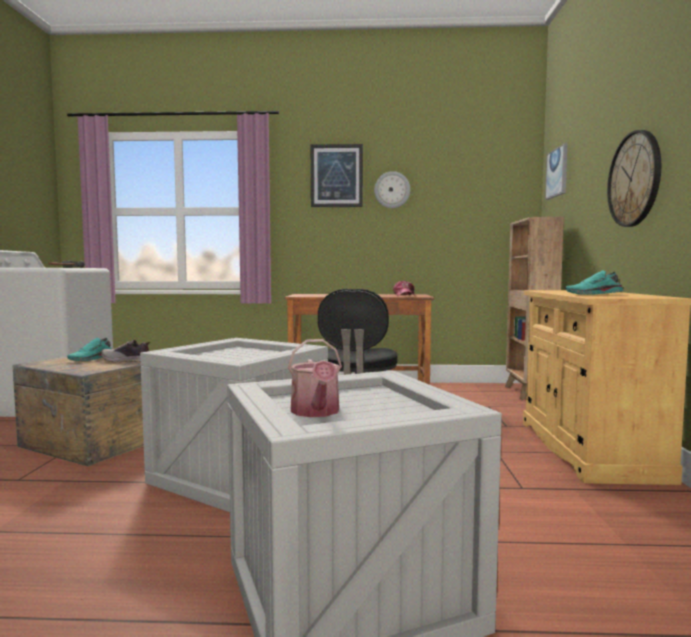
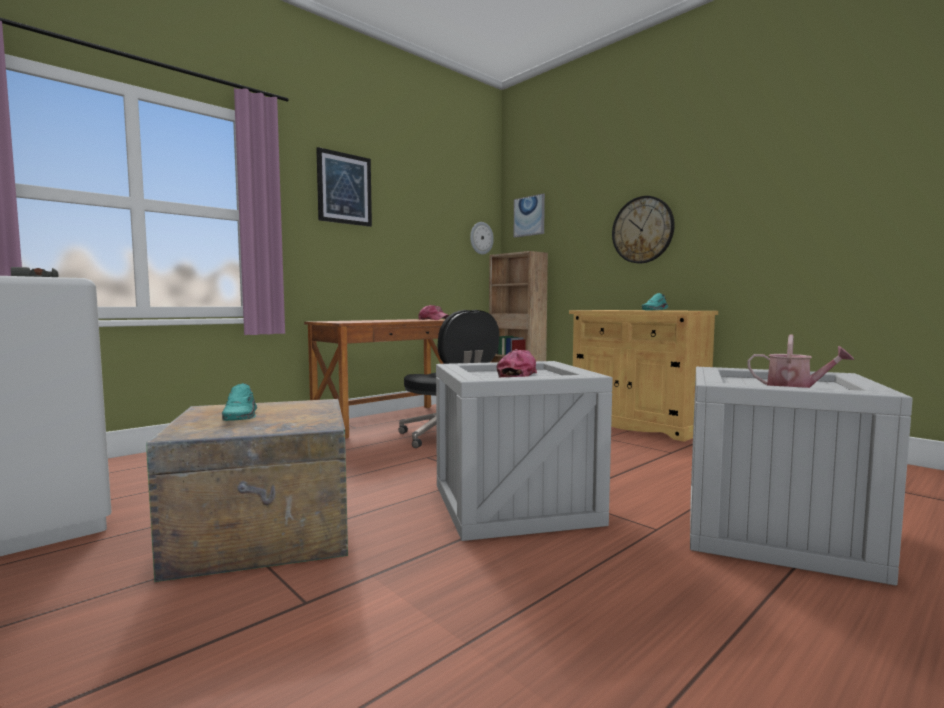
camera: 45 degrees left, 0 degrees up
(126, 361) = (301, 410): shoe -> none
(242, 355) = (517, 375): none -> cap
(392, 190) = (396, 212): wall clock -> wall clock (481, 238)

